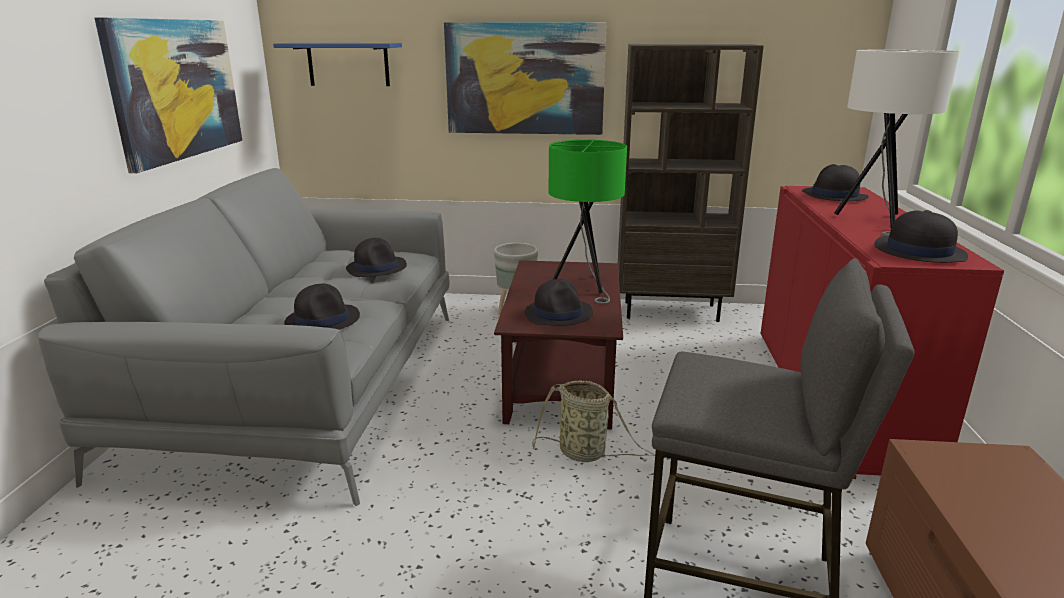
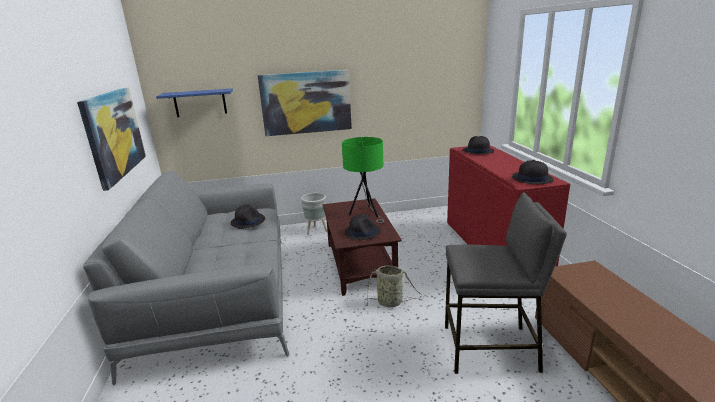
camera: 15 degrees left, 0 degrees up
(323, 320) = (240, 258): black hat -> none
(671, 311) = (398, 217): brown bookcase -> none
(875, 221) = (504, 164): white table lamp -> none

